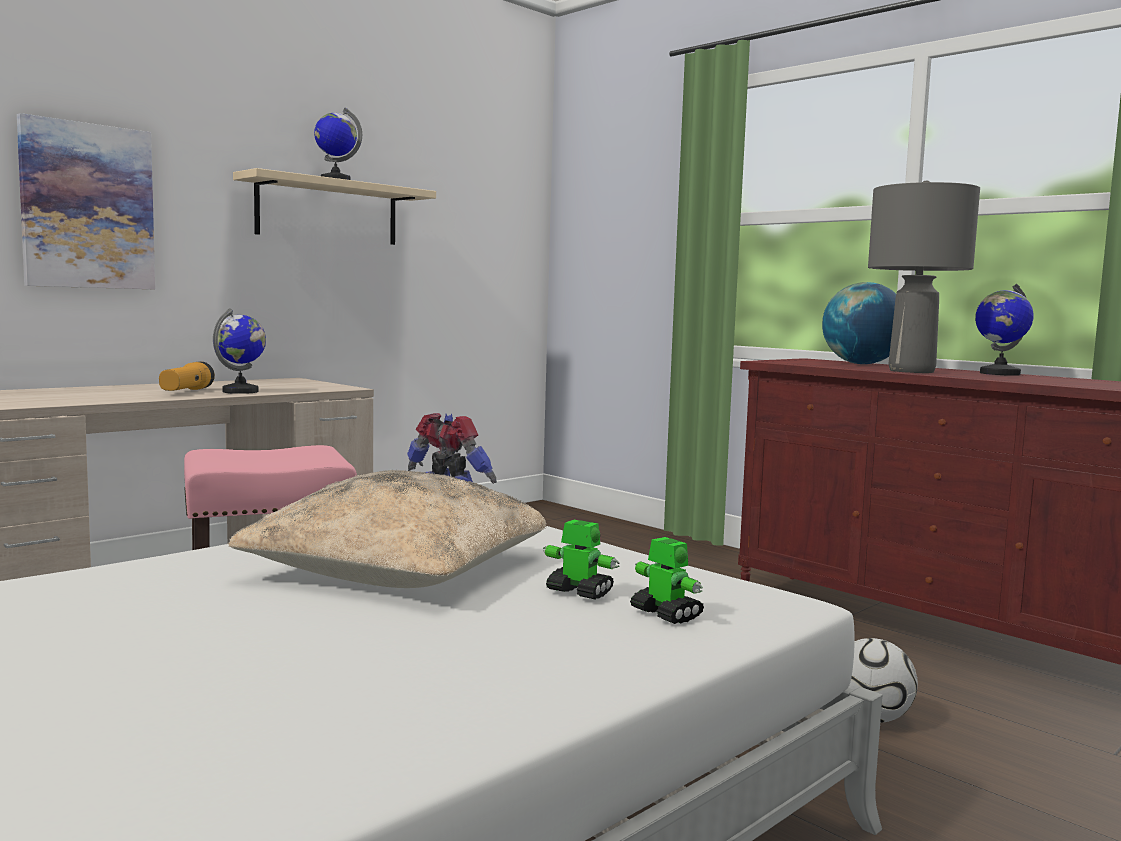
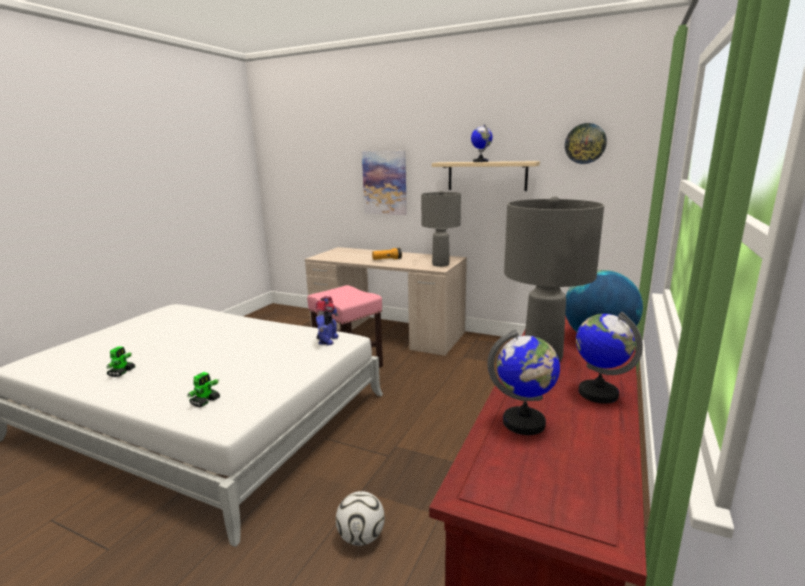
camera: 70 degrees right, 10 degrees up
(241, 391) = (398, 263): globe -> globe (524, 423)
(317, 385) = (441, 264): none -> grey table lamp
(398, 567) = (253, 349): beige pillow -> none
(466, 174) = (585, 143): none -> wall clock
(579, 592) = (229, 381): toy robot -> toy robot (122, 372)

